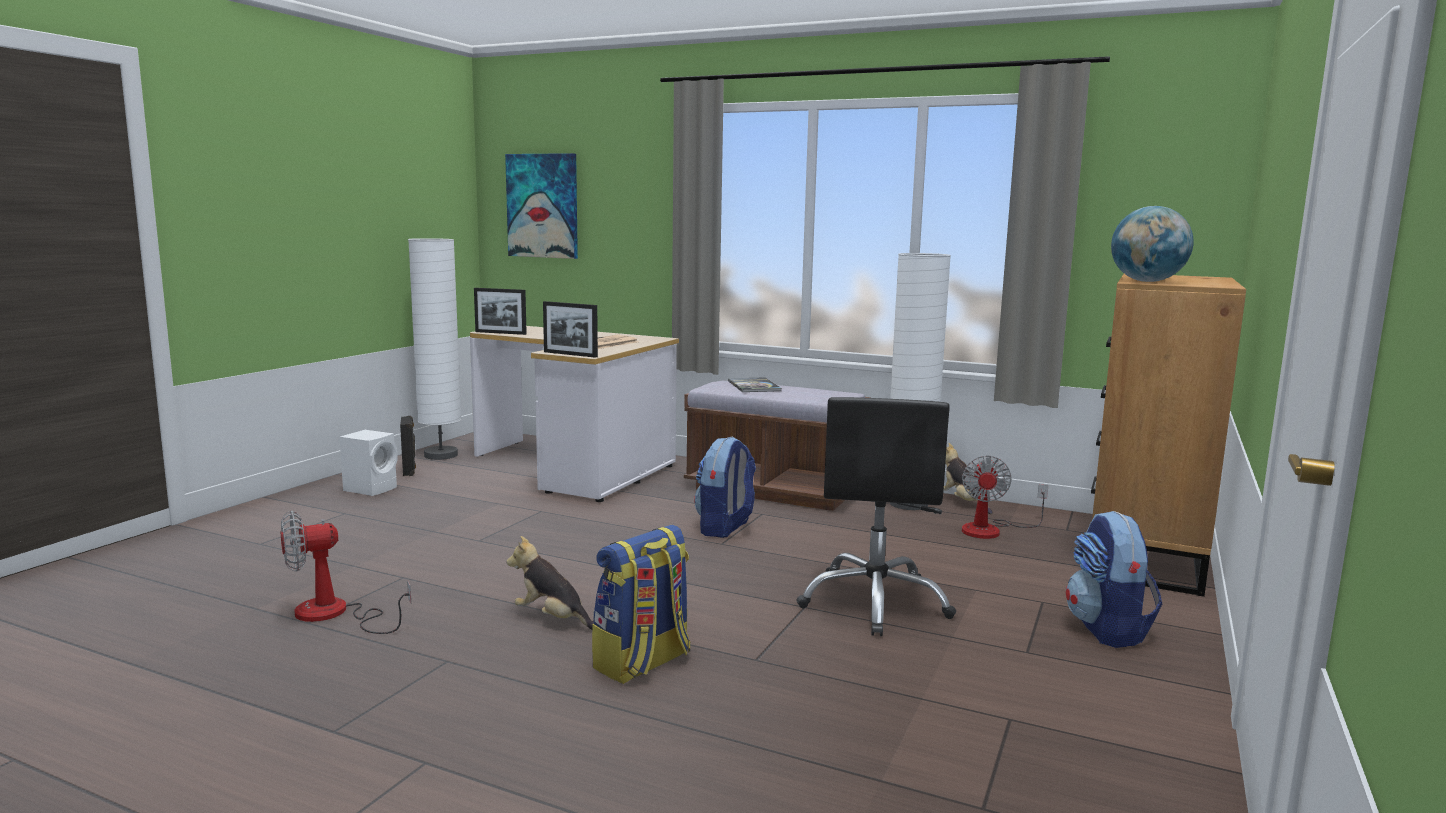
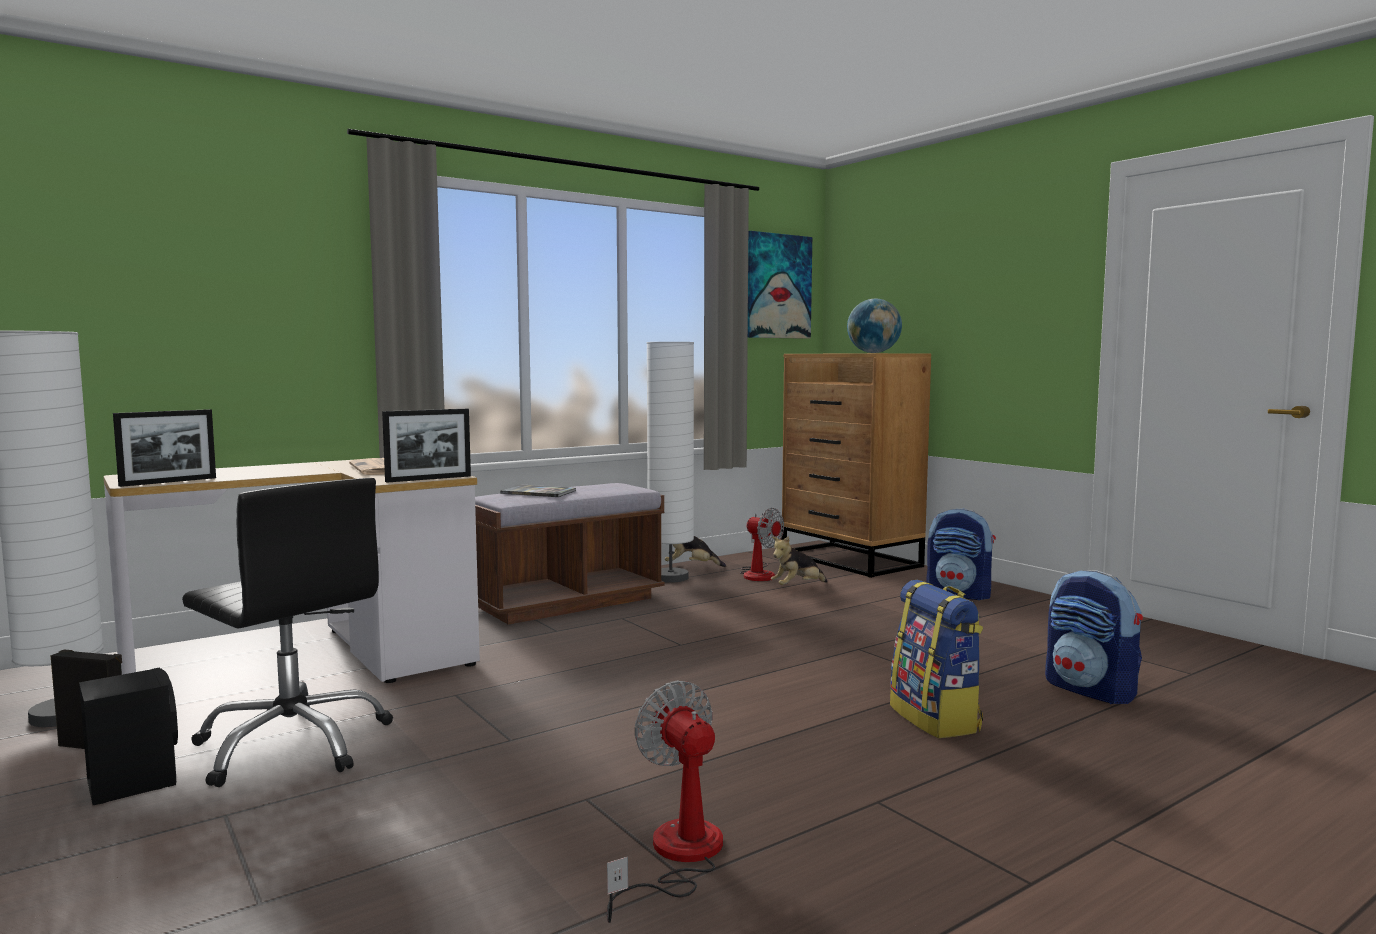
camera: 60 degrees left, 5 degrees down
(335, 614) = (676, 857): fan -> fan turned 150 degrees clockwise
(372, 489) = (132, 782): white speaker -> black speaker
(543, 206) = (117, 286): picture -> picture (777, 286)
(553, 619) = (805, 737): plush toy -> plush toy (797, 587)
(725, 528) = (642, 636): backpack -> backpack (1091, 690)
(875, 602) = (868, 629): black office chair -> black office chair (293, 744)

